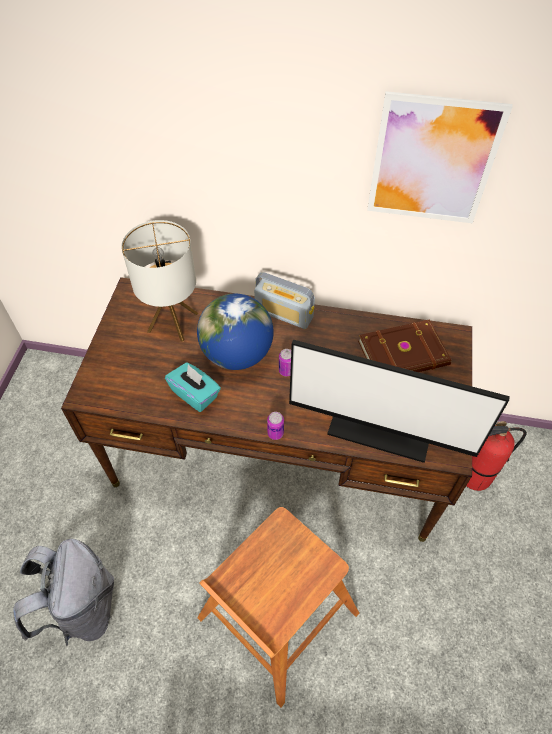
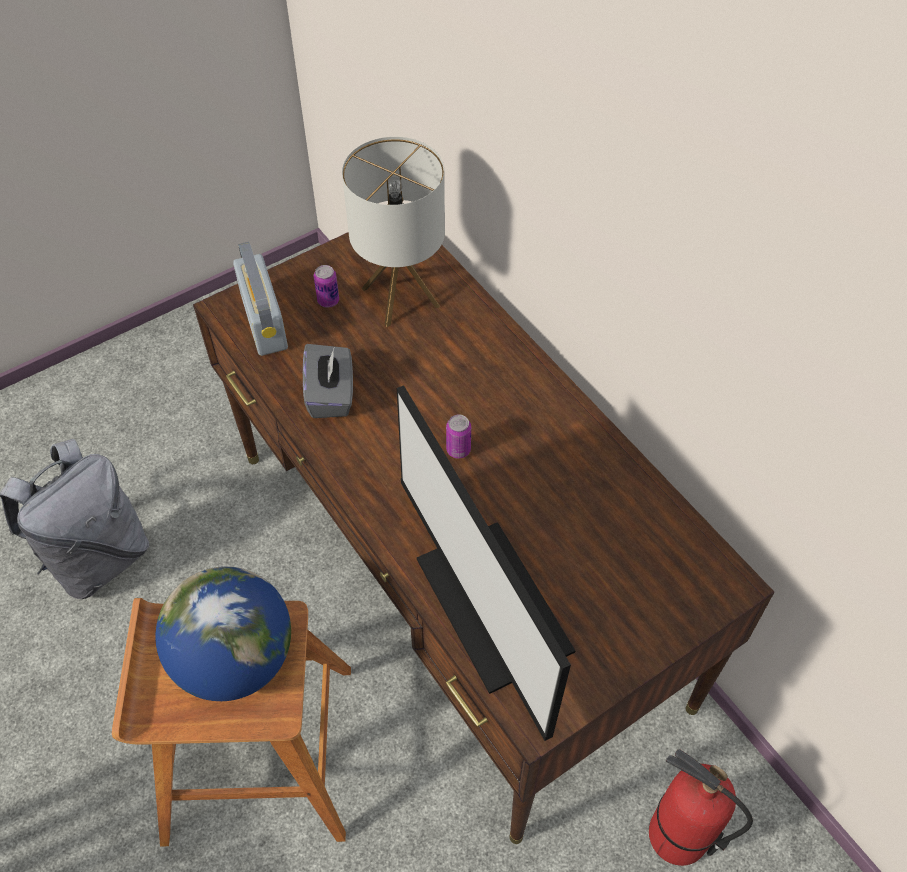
camera: 45 degrees right, 0 degrees up
(195, 394) = (331, 395): turquoise tissue box -> grey tissue box
(237, 354) = (427, 387): globe -> globe (235, 659)
(275, 433) = (362, 508): can -> can (328, 301)
(284, 314) = (537, 382): radio -> radio (264, 321)
(404, 354) = (628, 549): brown book -> none
(432, 161) = (764, 269): picture -> none

